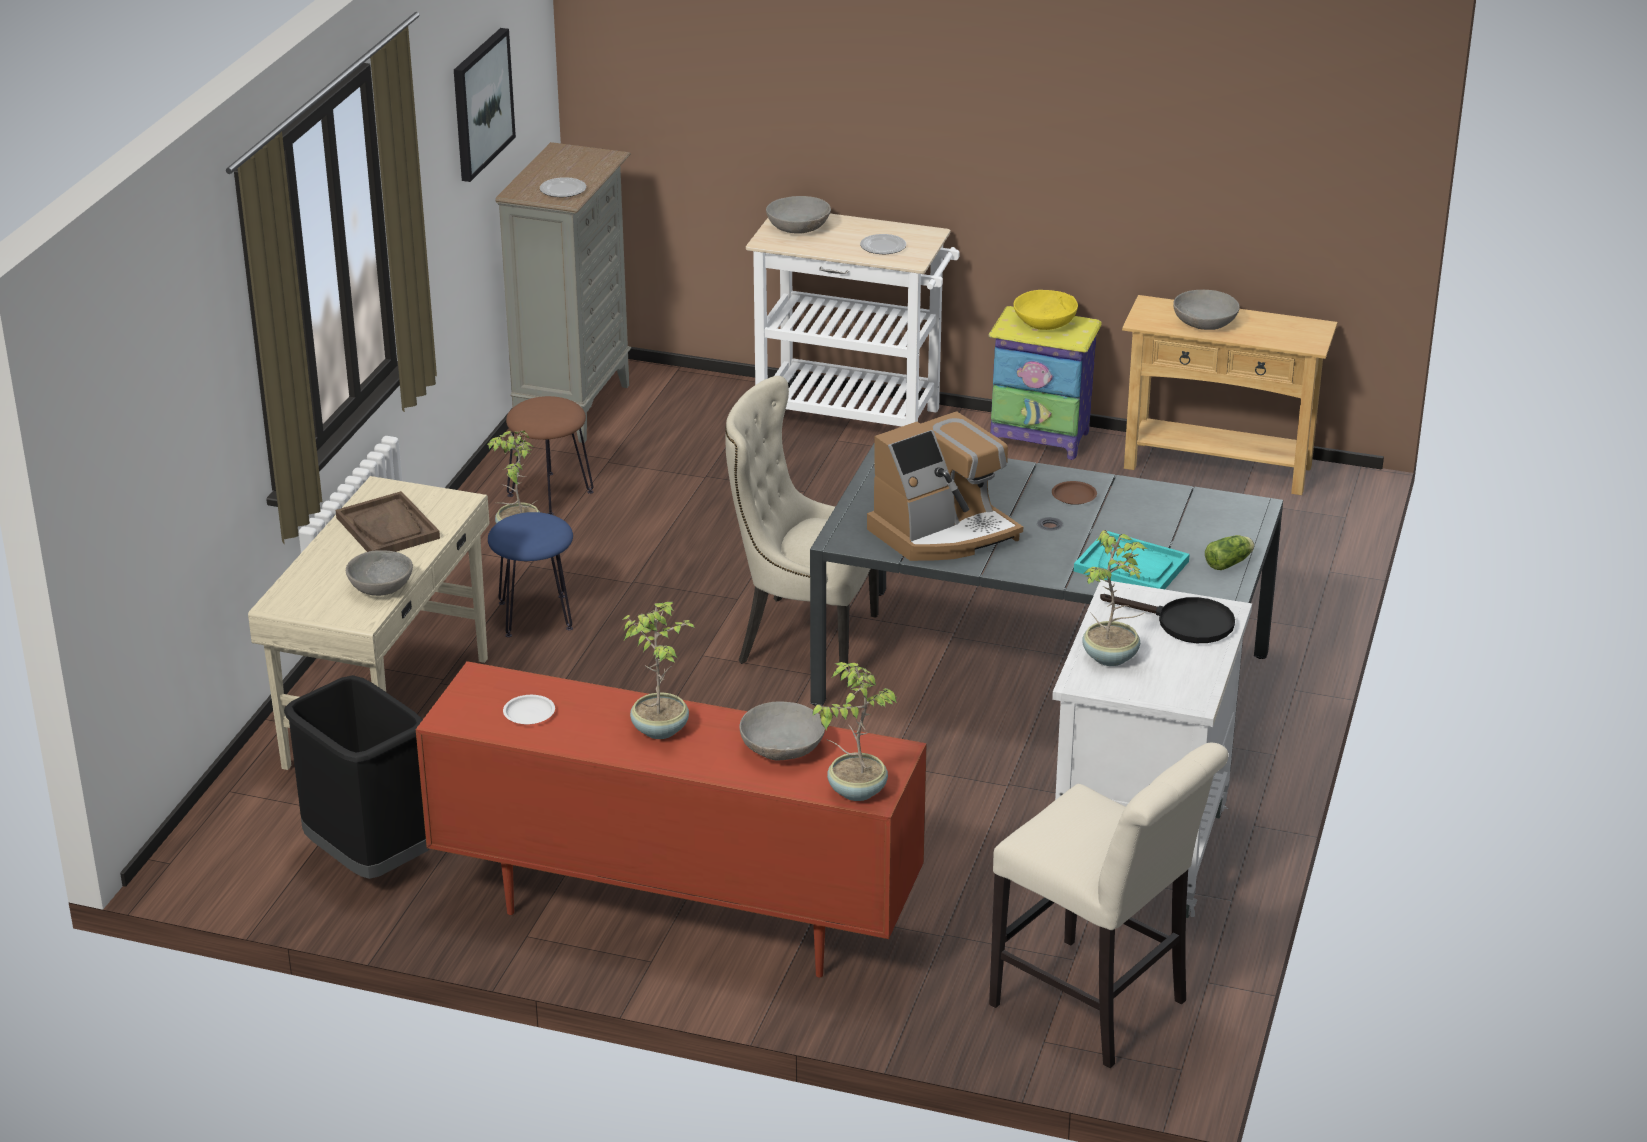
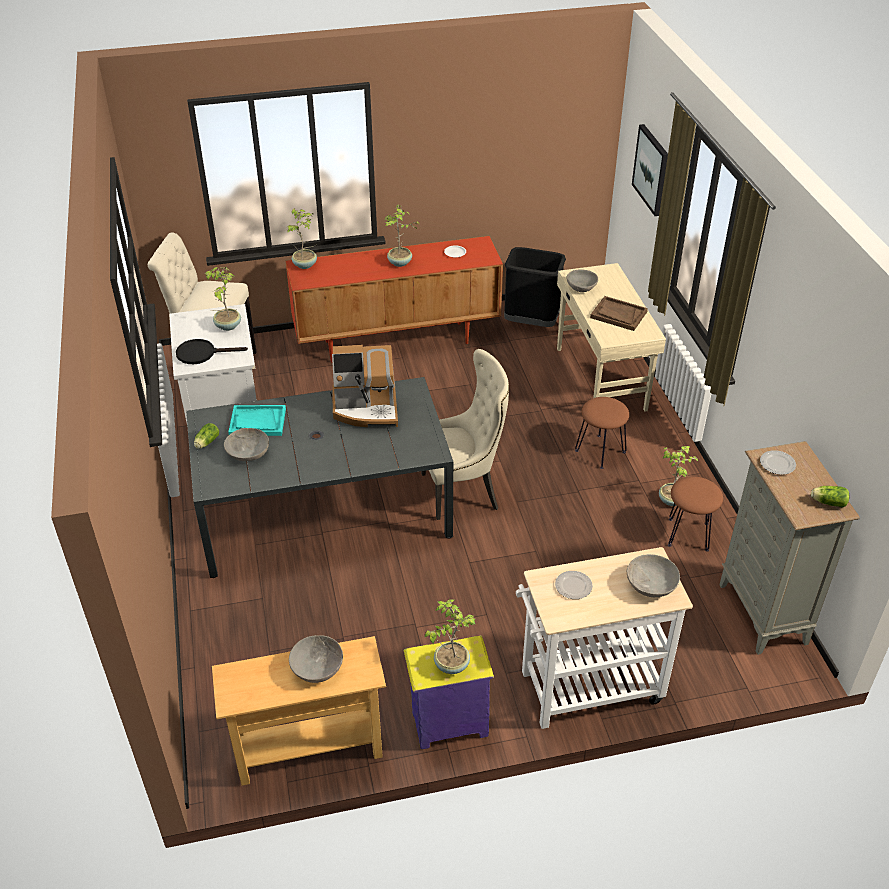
camera: 150 degrees right, 10 degrees up
(481, 103) = (826, 381): picture -> picture (651, 169)
(535, 616) = (600, 451): blue stool -> brown stool
(564, 156) = (827, 502): none -> lettuce
(783, 748) = (346, 271): grey bowl -> grey bowl (247, 453)
(944, 533) = (366, 408): coffee machine -> coffee machine turned 120 degrees counterclockwise
(1044, 322) = (451, 664): yellow bowl -> potted plant
(1074, 496) = (314, 458): brown plate -> none

